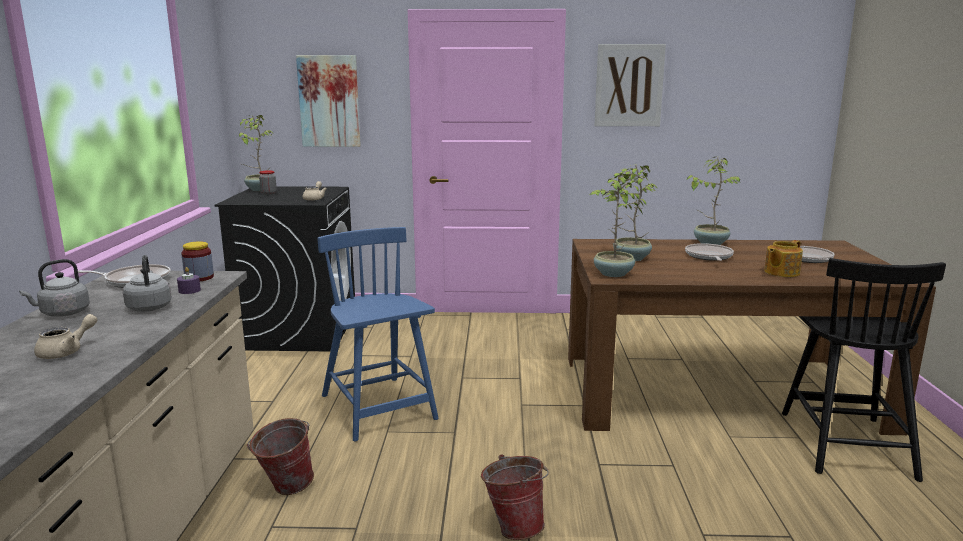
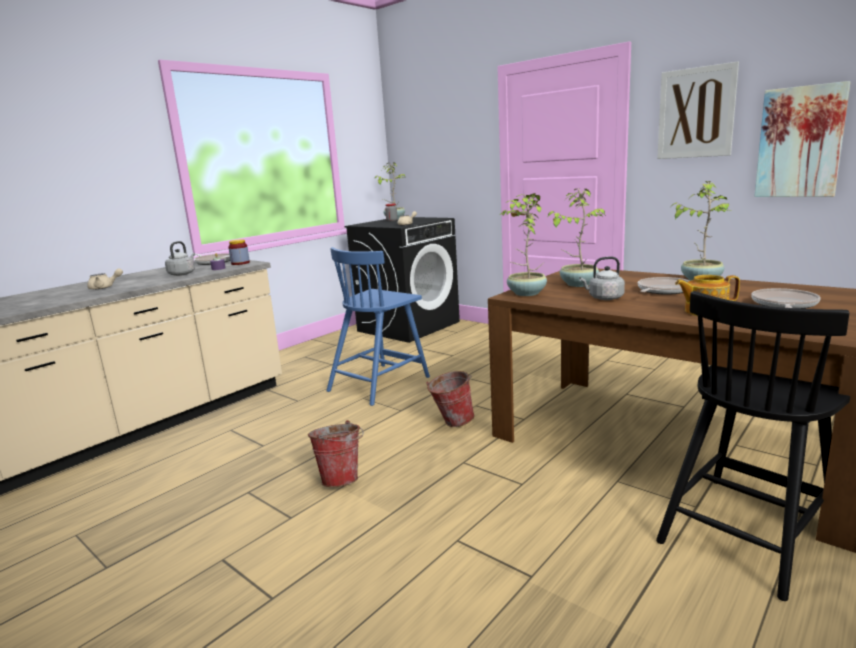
camera: 40 degrees right, 0 degrees up
(62, 313) = (149, 272): grey kettle -> grey kettle (604, 298)
(284, 488) = (265, 412): bucket -> bucket (451, 422)
(329, 101) = (446, 149): picture -> picture (800, 142)
(378, 408) = (380, 383): blue chair -> blue chair turned 150 degrees counterclockwise

